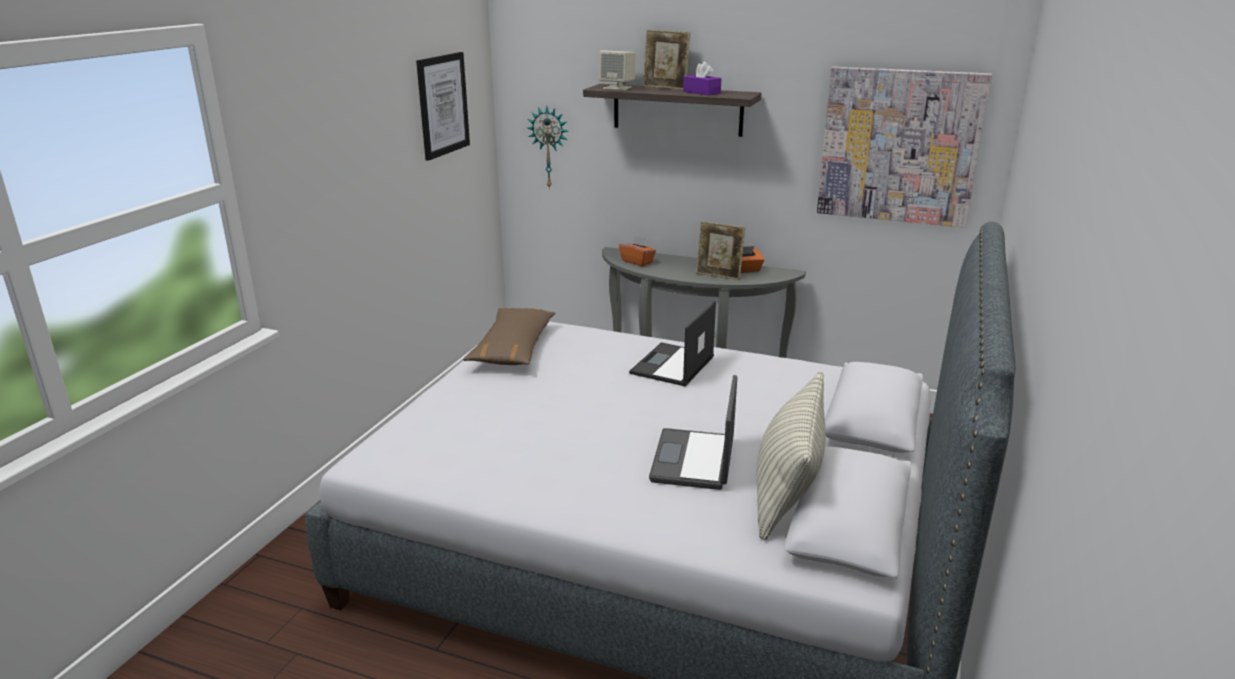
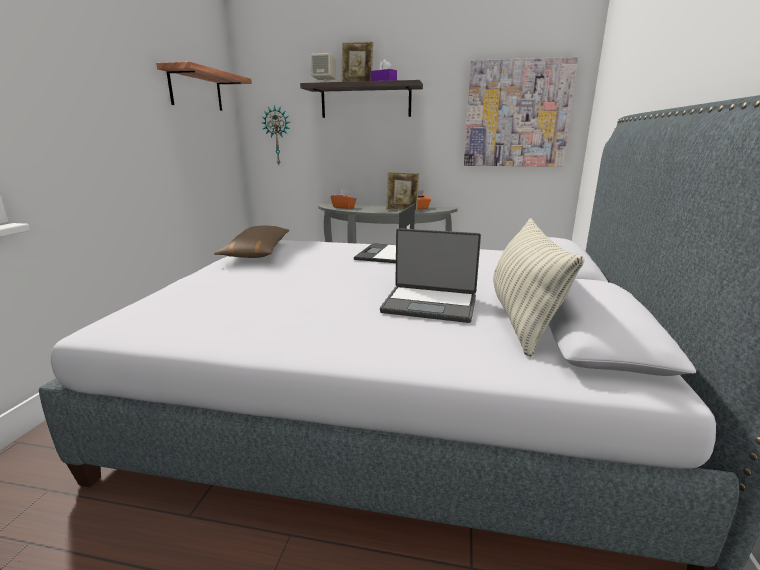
camera: 10 degrees left, 5 degrees down
(443, 105) = (196, 90): picture -> shelf
(695, 460) = (430, 304): laptop -> laptop turned 75 degrees counterclockwise

